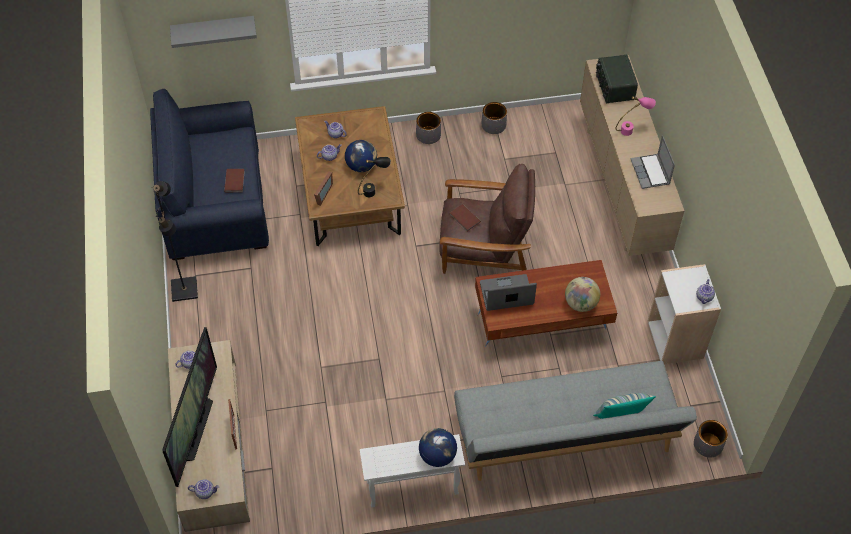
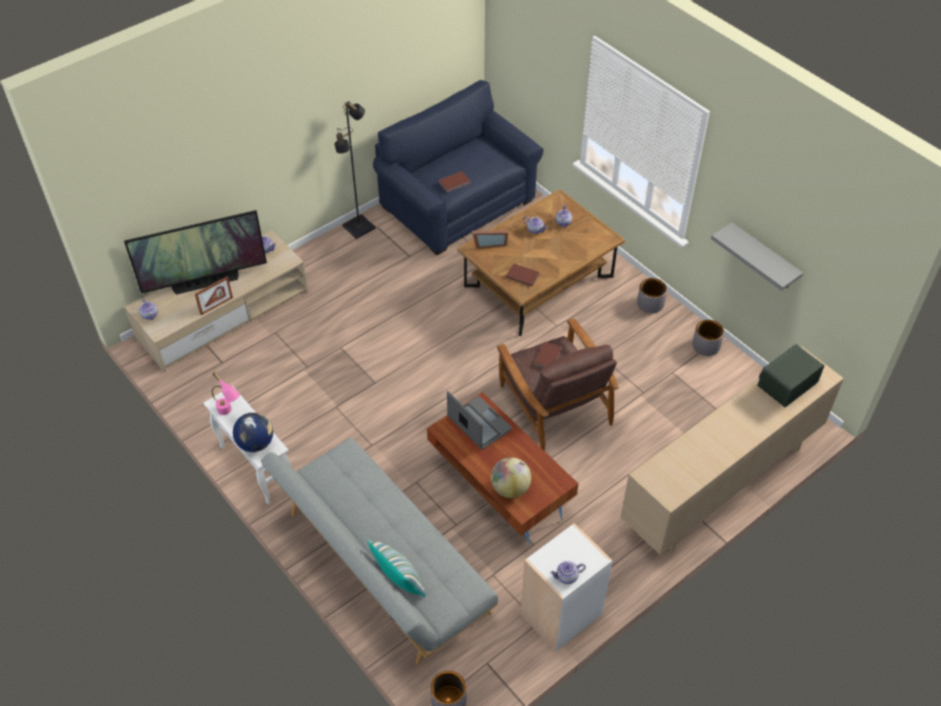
camera: 60 degrees right, 5 degrees down
(213, 30) = (537, 56): grey shelf -> grey shelf (764, 257)
(361, 166) = (542, 255): globe -> none
(374, 190) = (522, 275): black table lamp -> brown book
(632, 129) = (742, 422): pink table lamp -> pink table lamp (229, 413)
(651, 172) = (697, 462): laptop -> none

